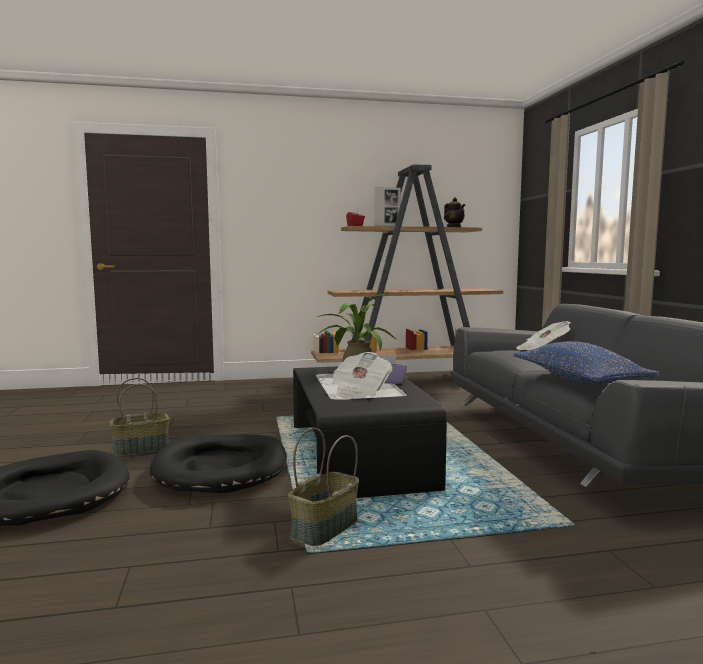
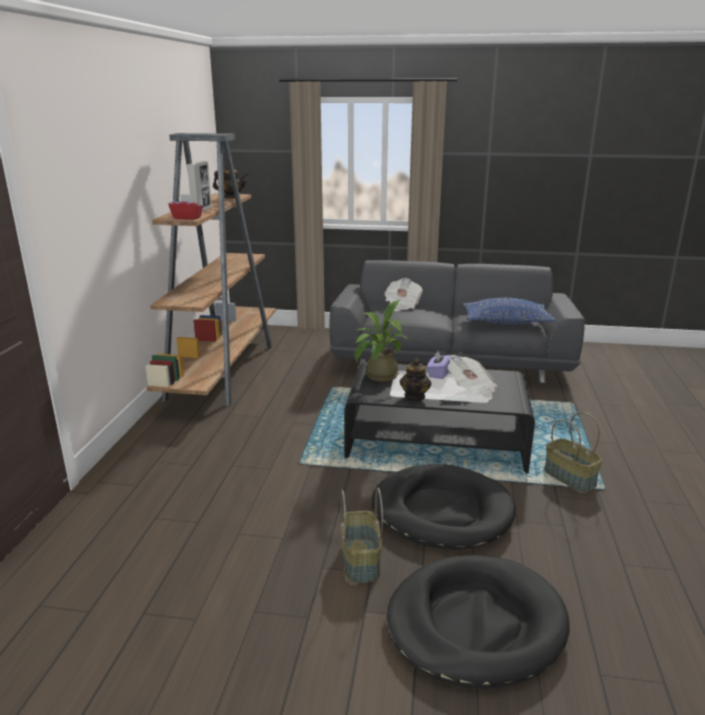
camera: 70 degrees left, 15 degrees up
(320, 379) = (415, 396): none -> teapot

